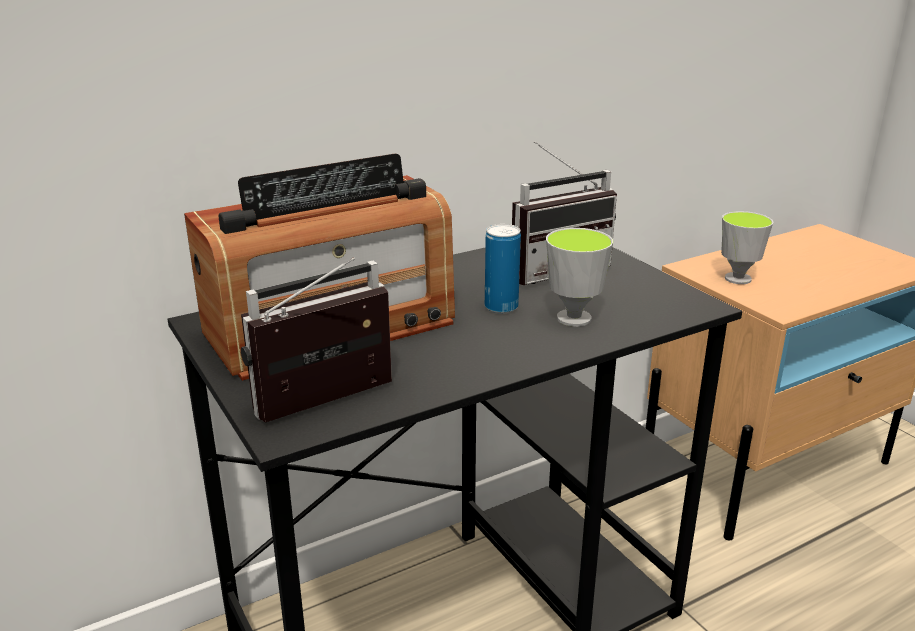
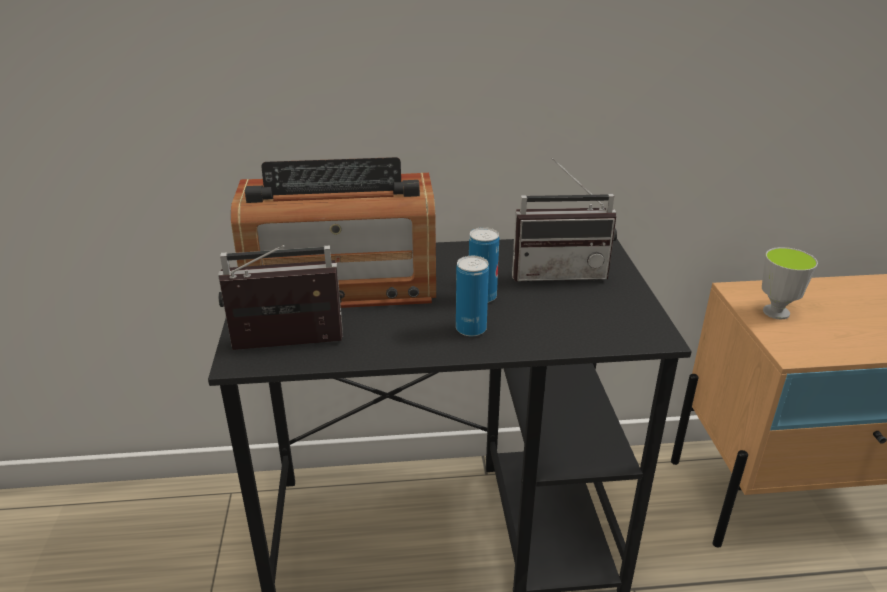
camera: 25 degrees right, 5 degrees up
(520, 339) = (471, 329): none -> can
(574, 318) = (531, 321): cup -> none

